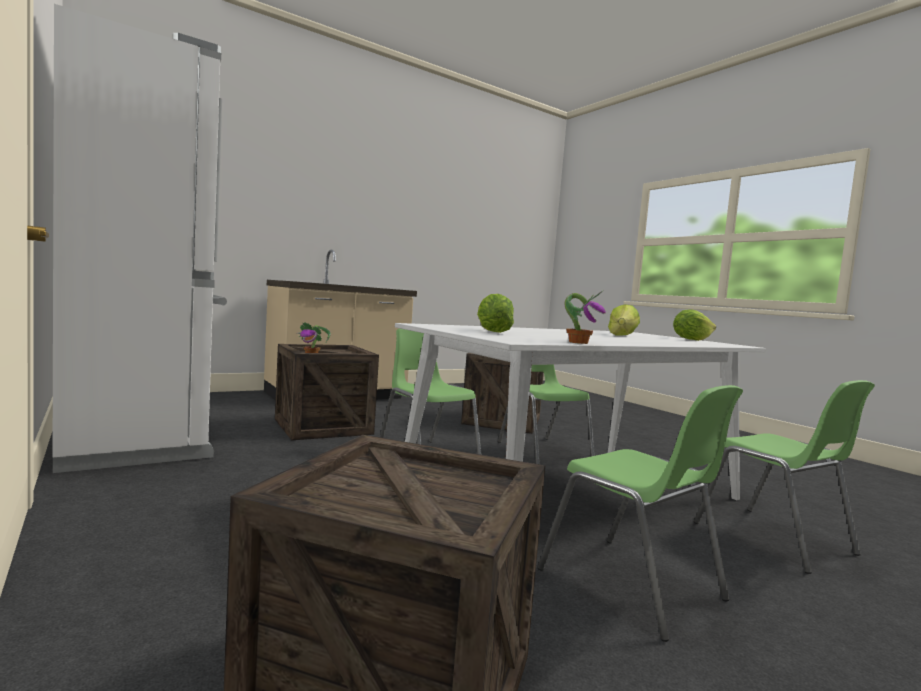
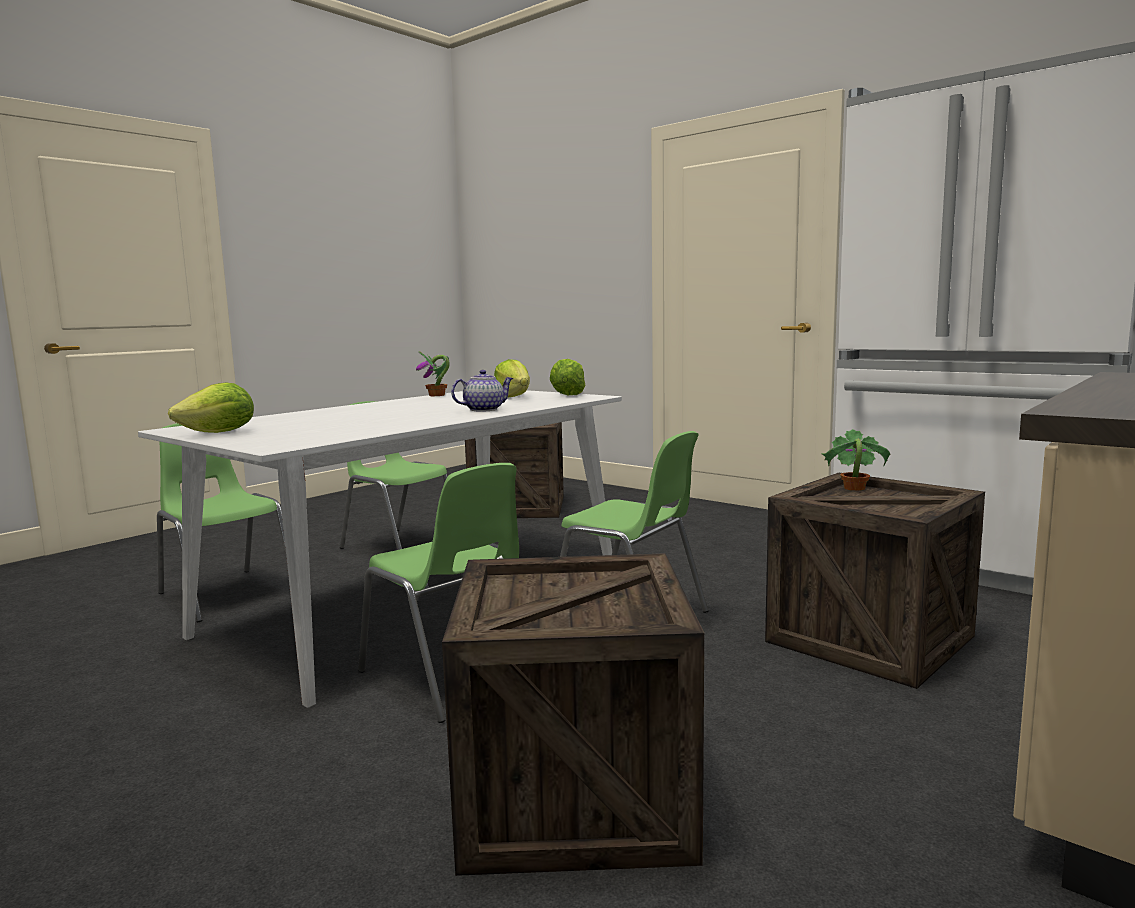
camera: 165 degrees right, 5 degrees up
(528, 329) = (484, 409): none -> teapot
(622, 335) = (348, 421): lettuce -> lettuce (568, 395)

